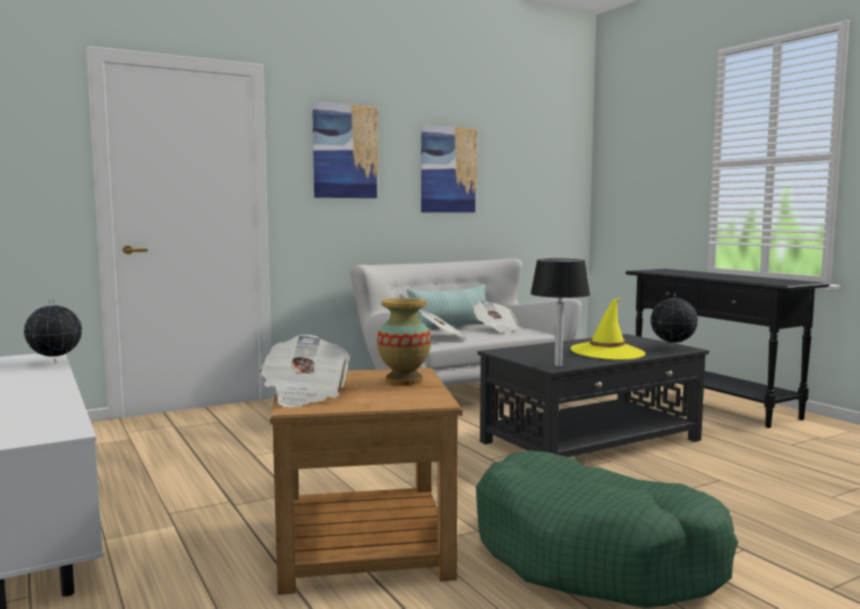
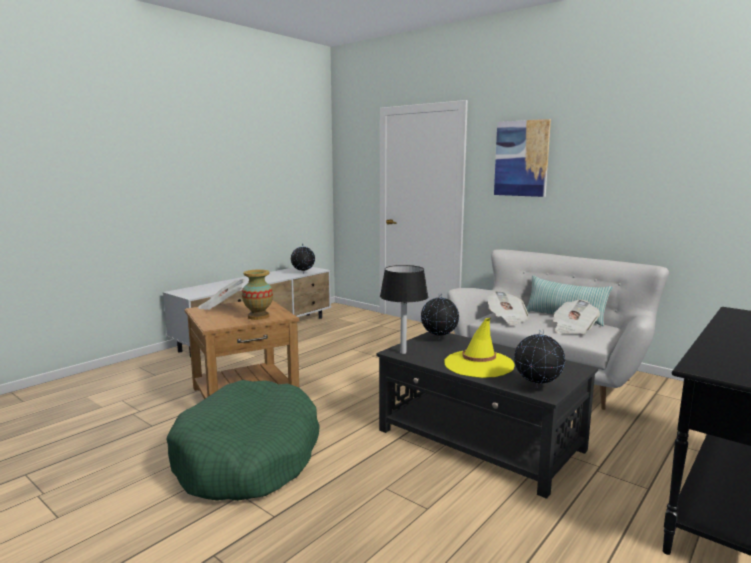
camera: 70 degrees right, 5 degrees up
(448, 170) = (622, 171): picture -> none
(520, 353) = (439, 339): none -> globe

